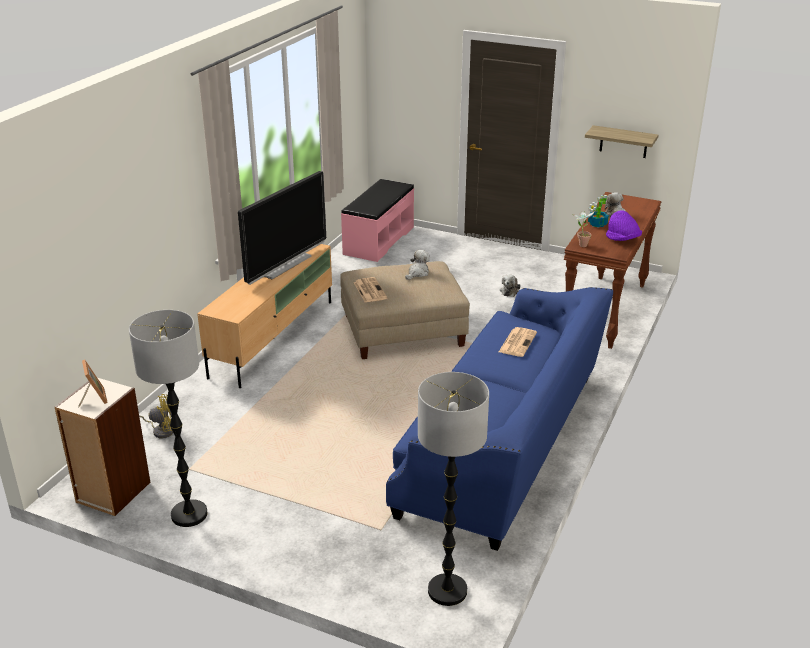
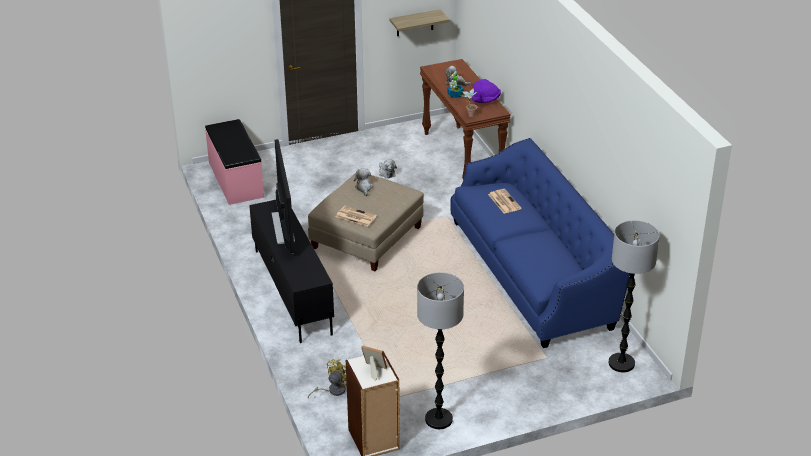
camera: 45 degrees left, 5 degrees up
(274, 337) = (292, 291): beige tv stand -> black tv stand

